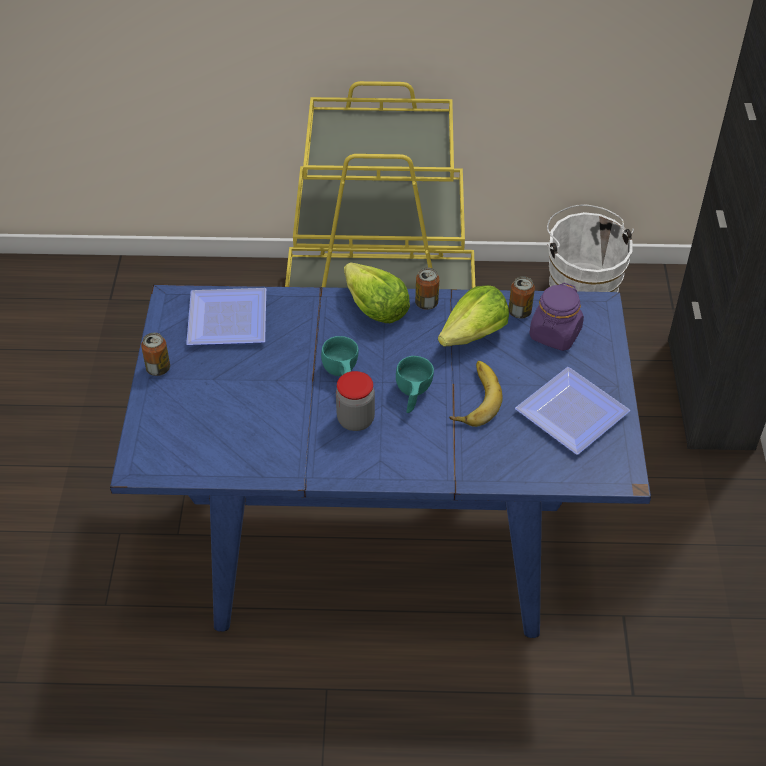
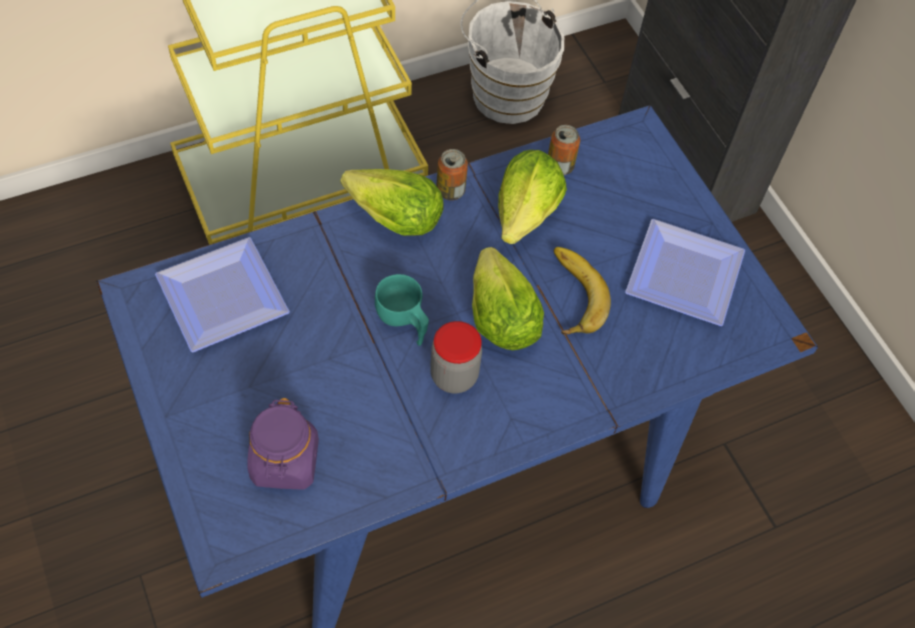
camera: 30 degrees left, 10 degrees up
(158, 368) = (170, 398): can -> none
(412, 395) = (500, 317): turquoise cup -> lettuce
(555, 334) = (612, 181): purple jar -> purple jar (285, 462)

